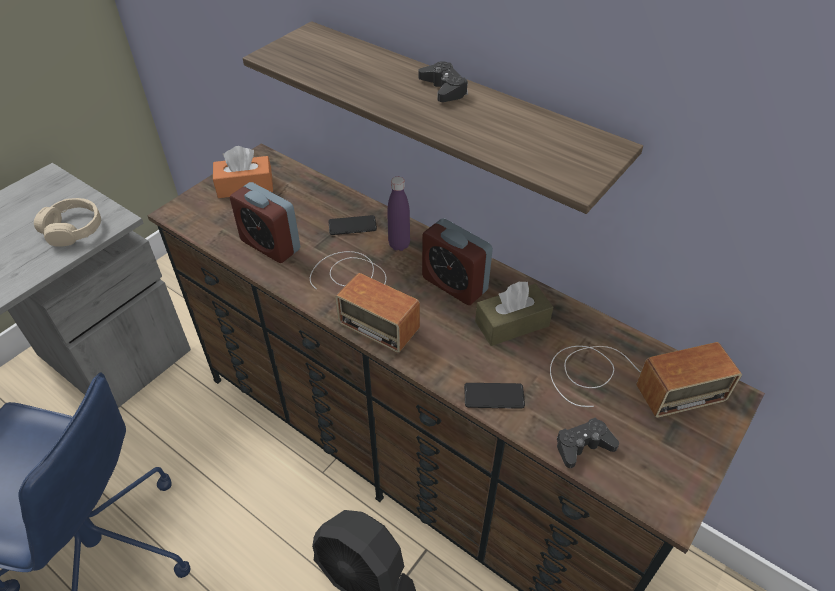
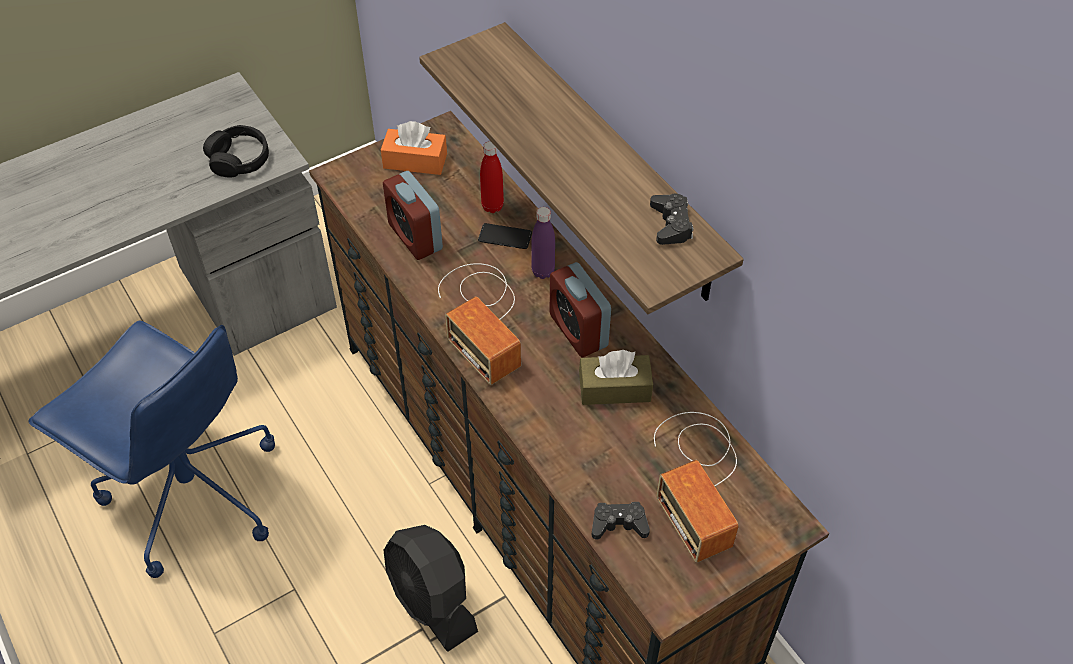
camera: 20 degrees right, 5 degrees up
(73, 229) = (239, 159): beige headphones -> black headphones
(330, 205) = (492, 206): none -> red bottle
(443, 89) = (591, 143): black game controller -> black game controller (671, 224)
(494, 396) = (560, 454): phone -> none
(628, 380) = (698, 478): radio -> radio turned 60 degrees clockwise

